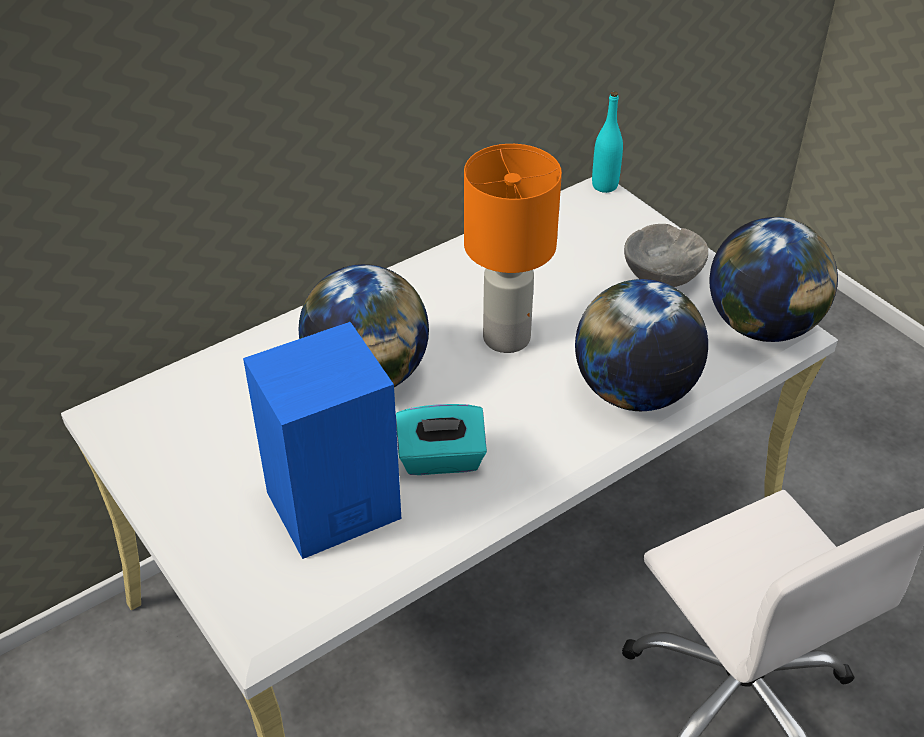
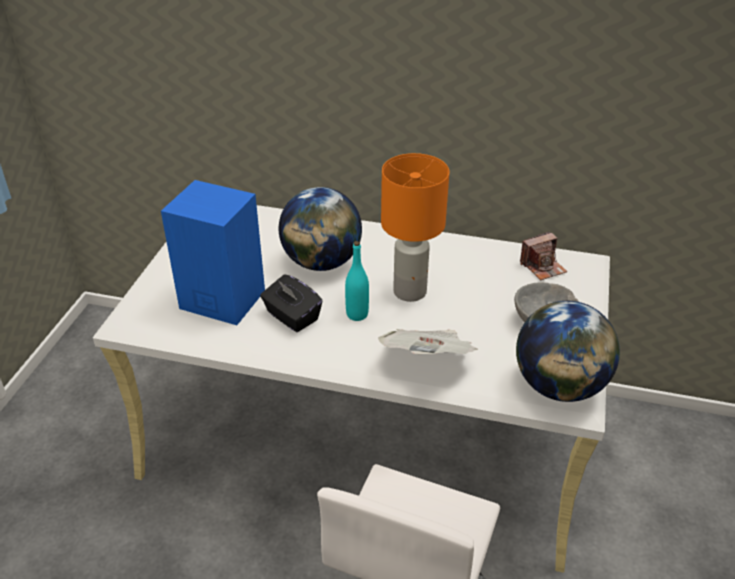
camera: 50 degrees right, 5 degrees down
(441, 459) = (292, 317): turquoise tissue box -> black tissue box
(576, 222) = (542, 267): none -> camera
(604, 185) = (592, 261): turquoise bottle -> turquoise bottle (357, 314)
(634, 392) = (428, 360): globe -> newspaper

